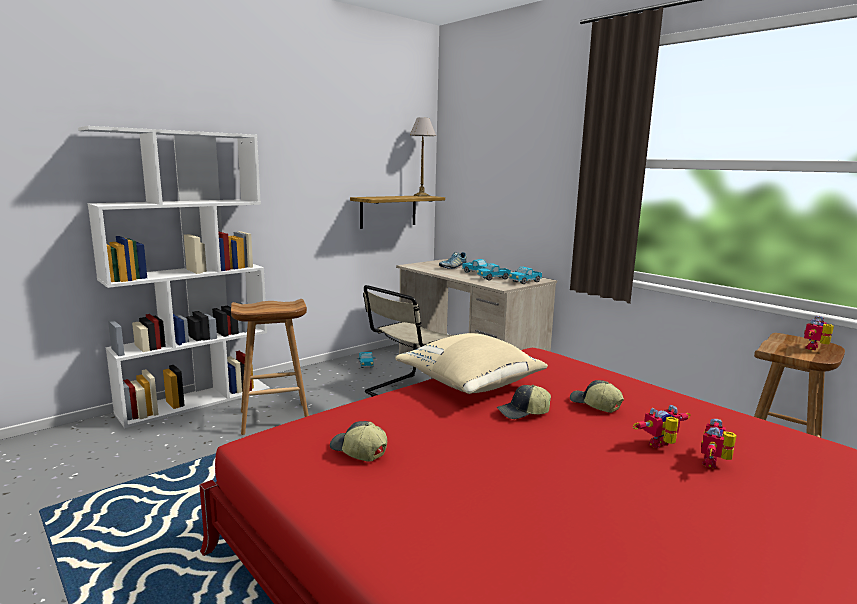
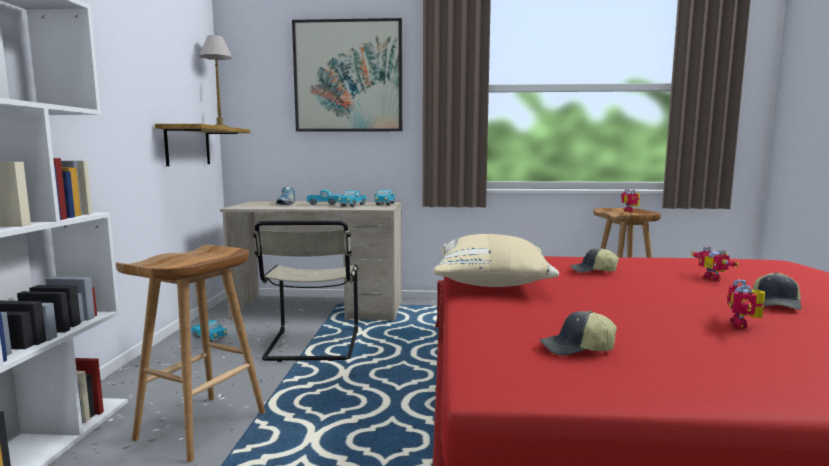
camera: 45 degrees left, 5 degrees down
(523, 413) = (578, 287): cap -> cap (776, 304)
(525, 149) = (348, 76): none -> picture
(662, 446) = (679, 278): toy robot -> toy robot (744, 324)

